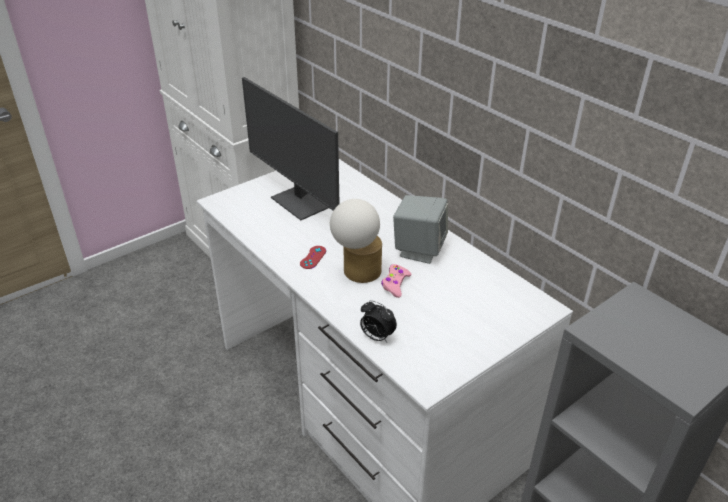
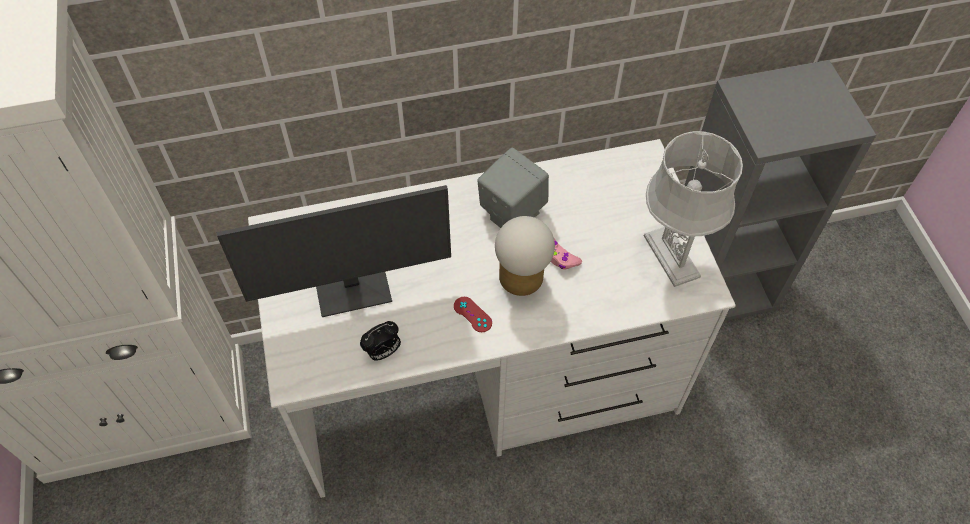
camera: 65 degrees left, 20 degrees up
(376, 337) = (630, 305): alarm clock -> alarm clock (383, 352)
(447, 349) = (670, 256): none -> grey table lamp

